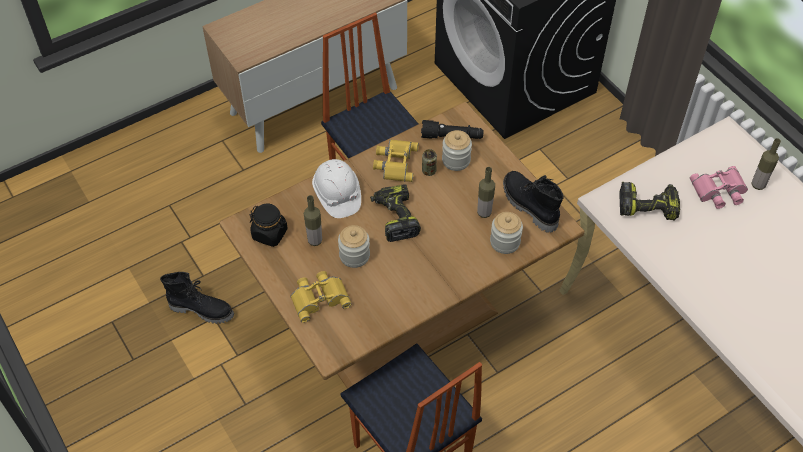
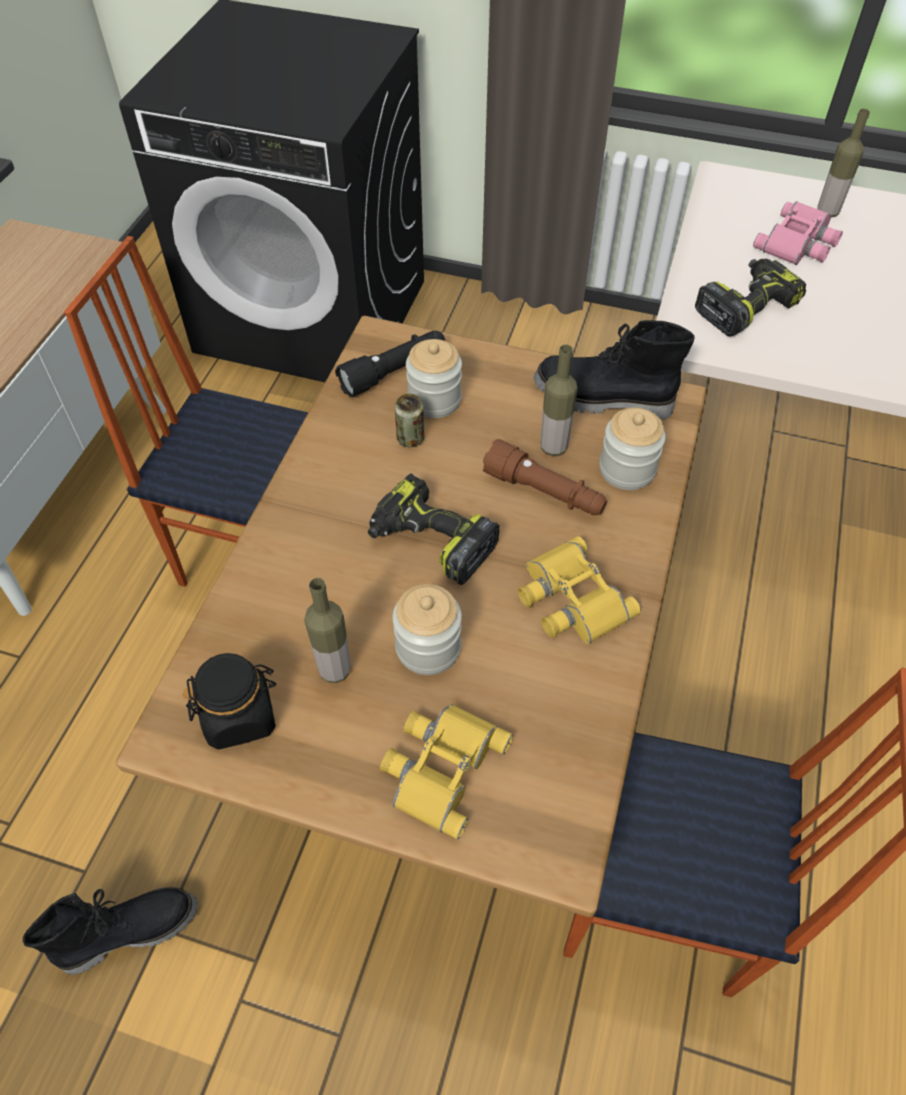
camera: 40 degrees left, 0 degrees up
(337, 195) = (299, 568): white hard hat -> none
(395, 162) = (345, 458): yellow binoculars -> yellow binoculars (570, 599)
(460, 228) = (544, 492): none -> brown flashlight

